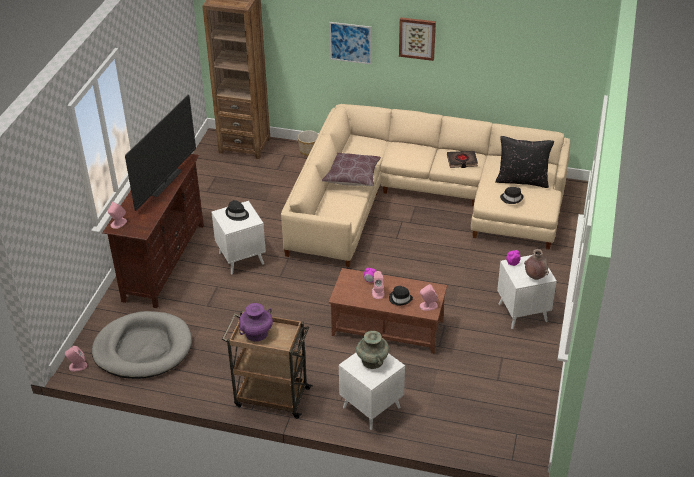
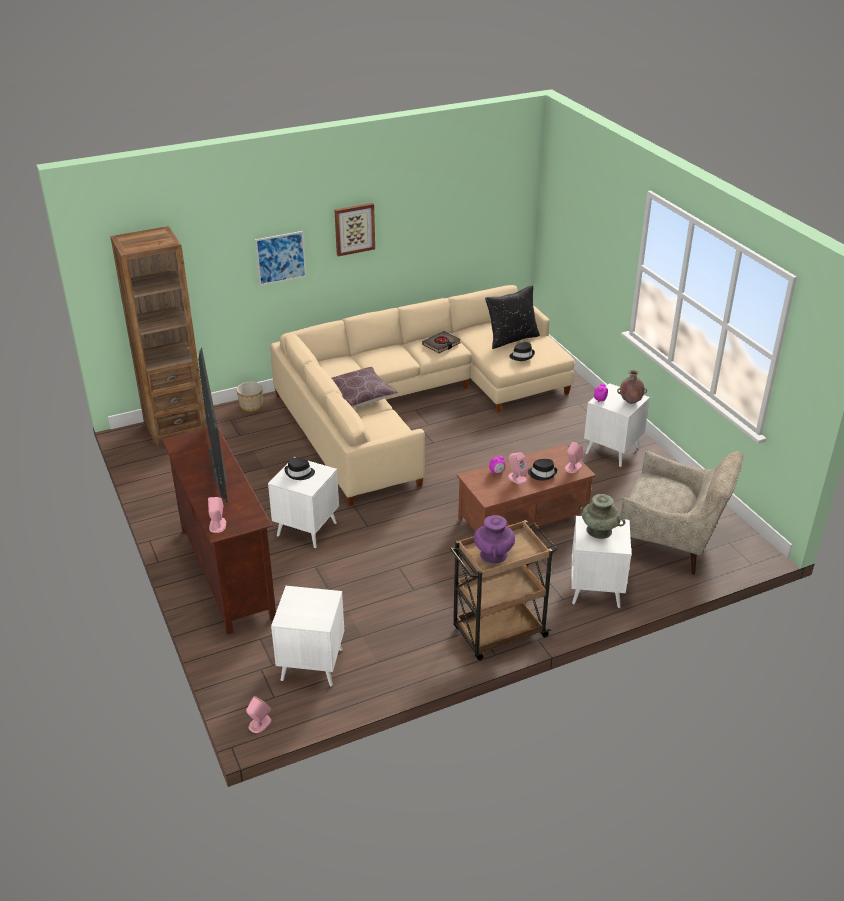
camera: 40 degrees left, 5 degrees down
(143, 348) = (312, 664): grey dog bed -> white side table
(471, 408) = (672, 544): none -> beige armchair

